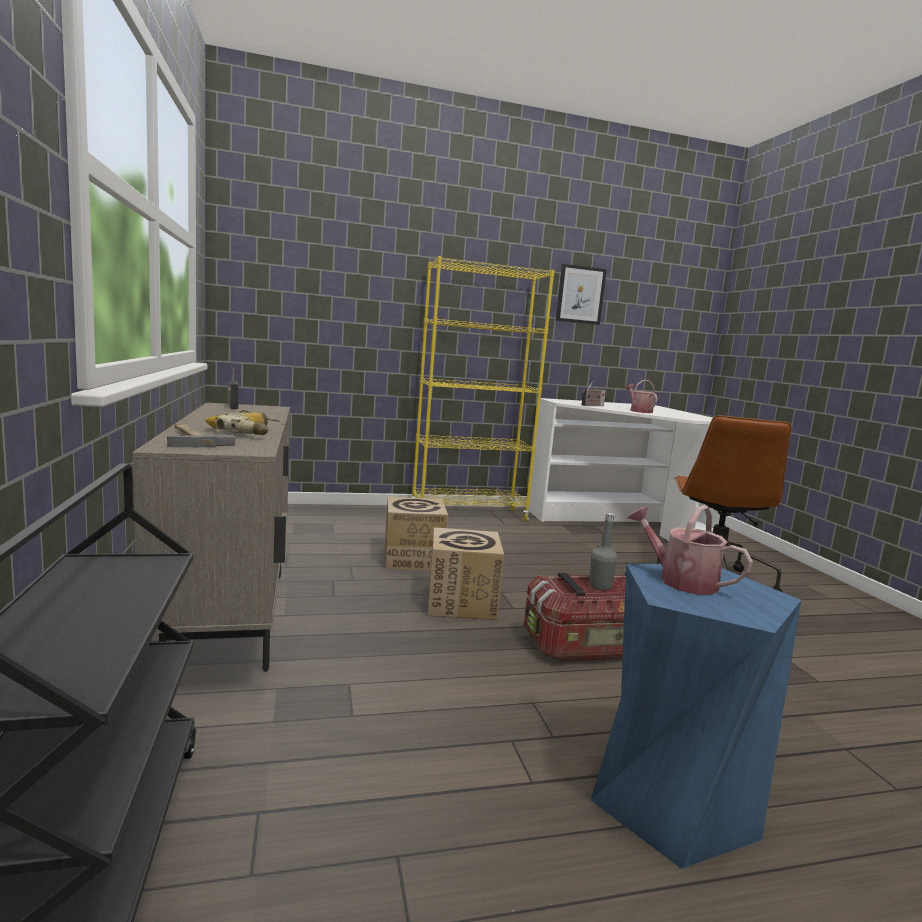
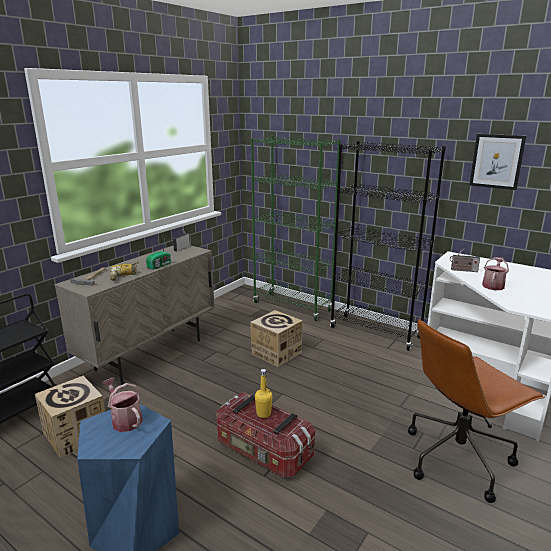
camera: 50 degrees right, 10 degrees up
(270, 421) = (160, 265): none -> radio
(332, 512) = (292, 306): none -> green bookcase
(461, 603) = (248, 390): cardboard box -> cardboard box (76, 434)
(468, 515) = (375, 332): yellow bookcase -> black bookcase
(600, 586) = (263, 413): grey bottle -> yellow bottle
(680, 580) = (125, 419): watering can -> watering can turned 45 degrees counterclockwise

